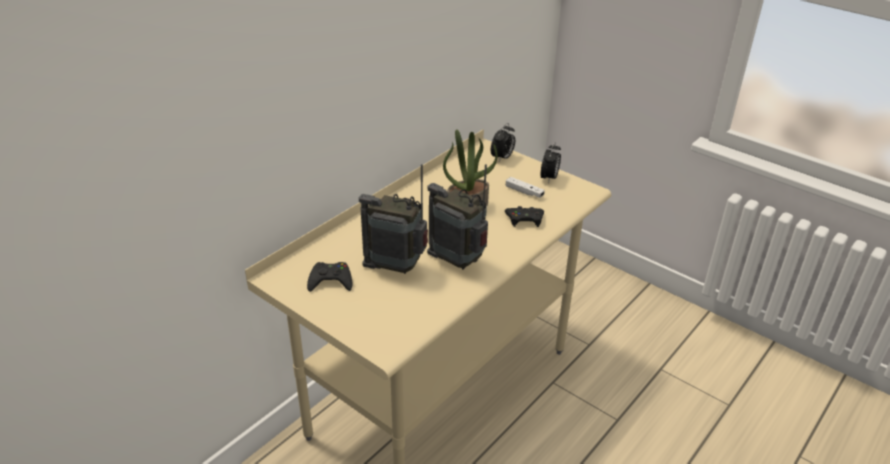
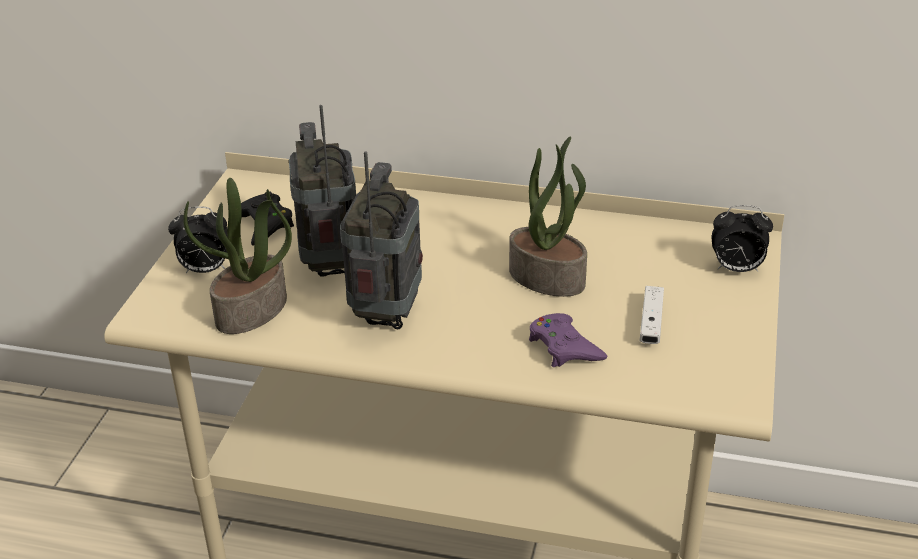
camera: 65 degrees right, 0 degrees up
(417, 307) = (251, 312): none -> potted plant
(524, 219) = (564, 347): black game controller -> purple game controller
(549, 178) = (727, 339): alarm clock -> alarm clock (205, 270)

